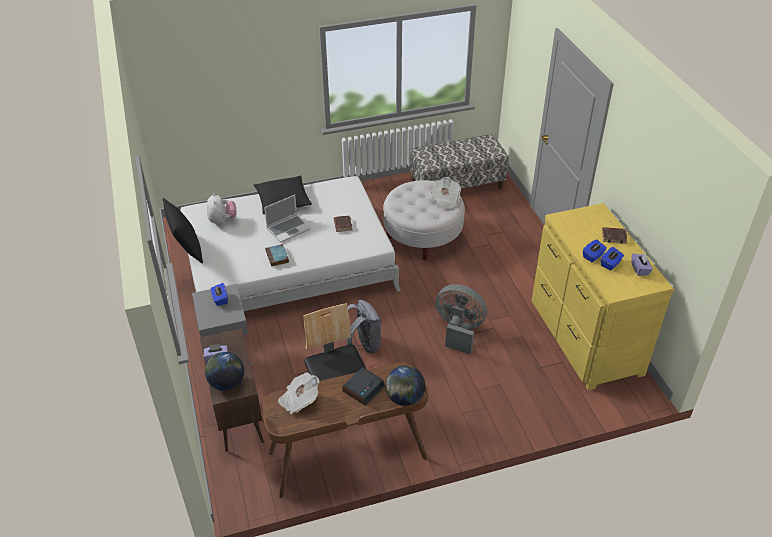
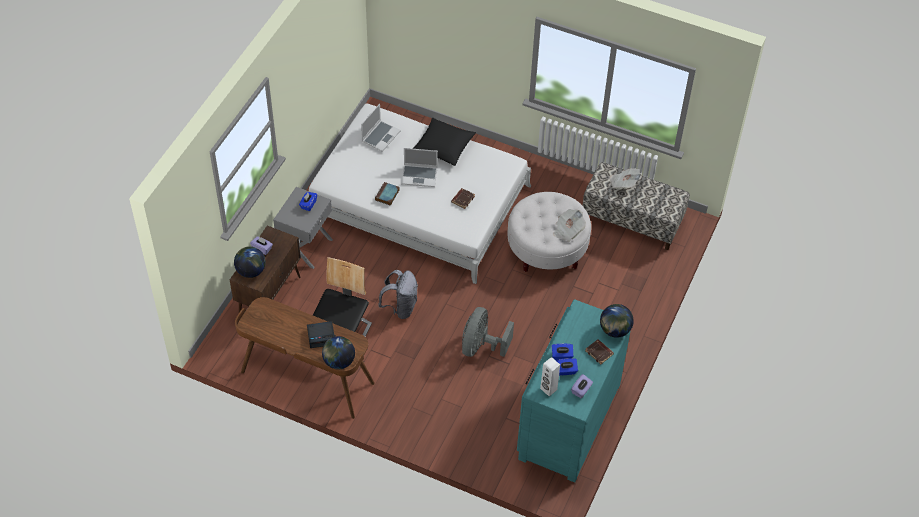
camera: 40 degrees right, 10 degrees up
(187, 249) = (334, 145): black pillow -> none
(222, 220) = (380, 136): plush toy -> laptop
(299, 400) = (276, 314): newspaper -> newspaper (624, 183)
(458, 330) = (481, 346): grey fan -> grey fan turned 135 degrees counterclockwise
(584, 337) = (567, 421): yellow dresser -> turquoise dresser
(602, 216) = (614, 330): none -> globe
(618, 285) = (548, 389): none -> white speaker

